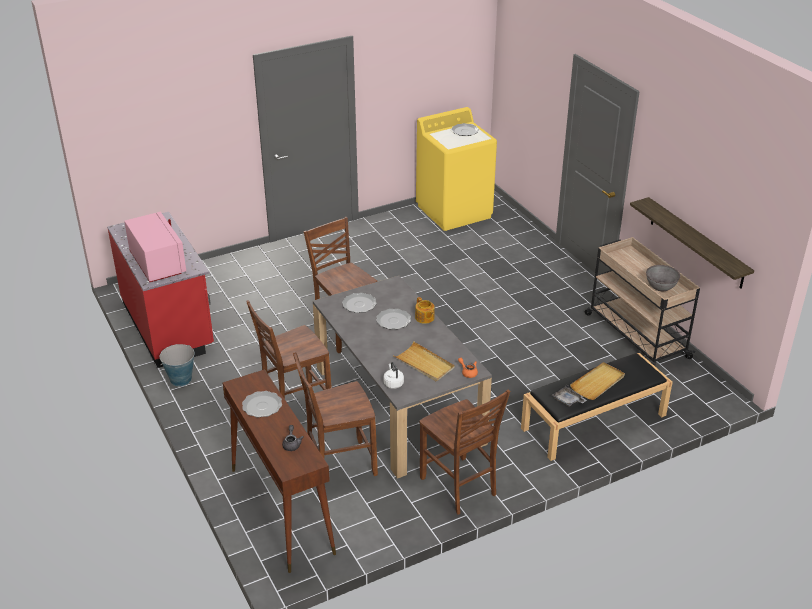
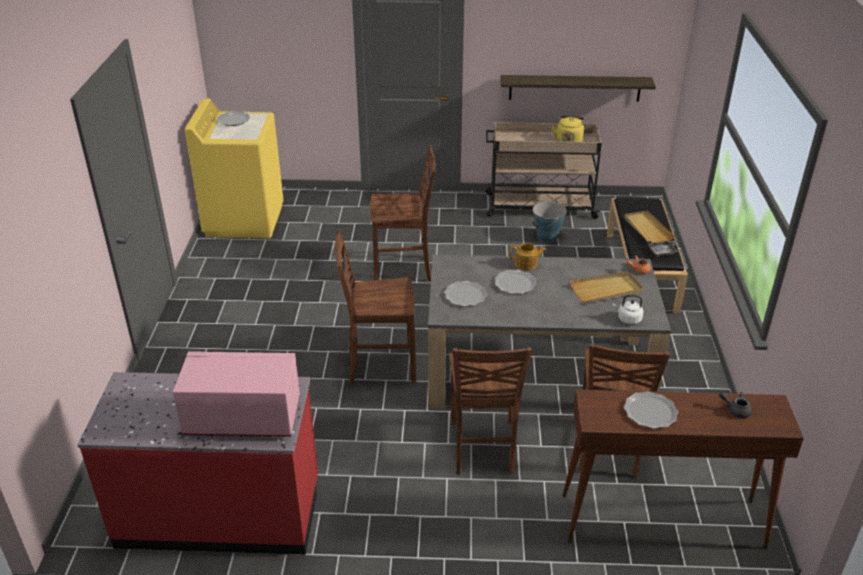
camera: 60 degrees left, 0 degrees up
(180, 379) = (351, 537): bucket -> bucket (547, 237)
(459, 487) = (688, 378): brown chair -> brown chair (403, 269)
(661, 286) = (568, 141): grey bowl -> yellow kettle

